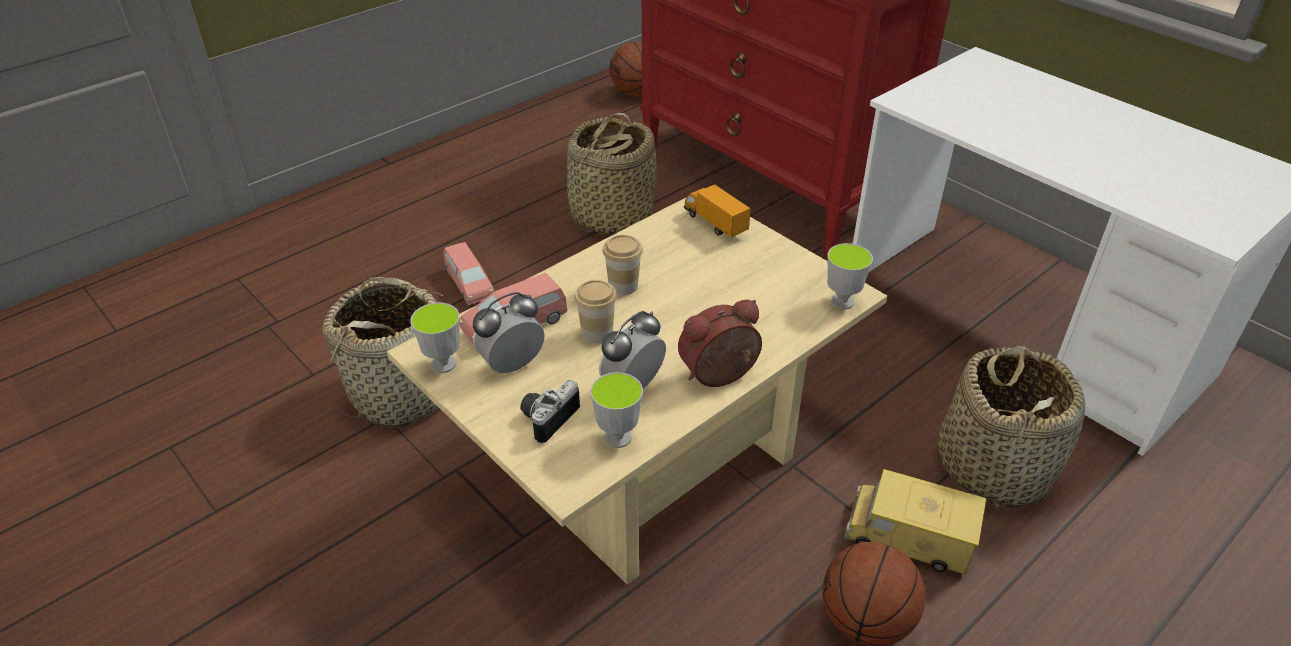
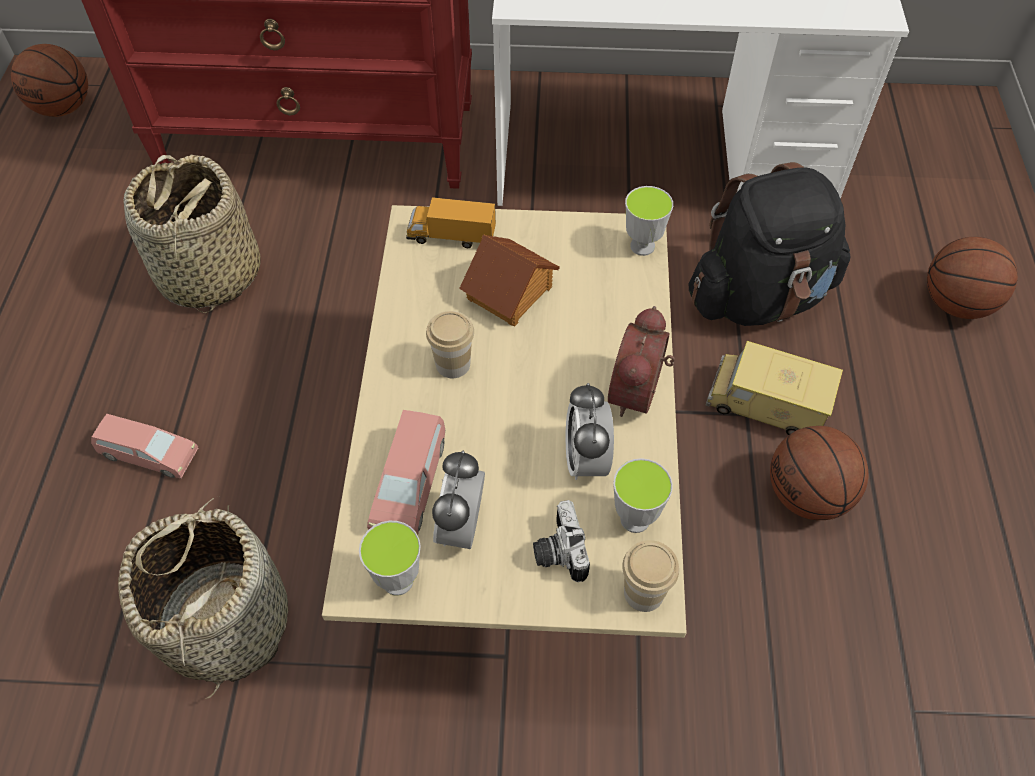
camera: 45 degrees left, 15 degrees up
(597, 333) = (492, 431): cup -> cup (643, 592)
(711, 273) = (510, 293): none -> toy house
(908, 538) = (766, 404): toy truck -> toy truck turned 45 degrees clockwise
(994, 465) = (758, 297): basket -> black backpack
(1201, 598) = (955, 304): none -> basketball

